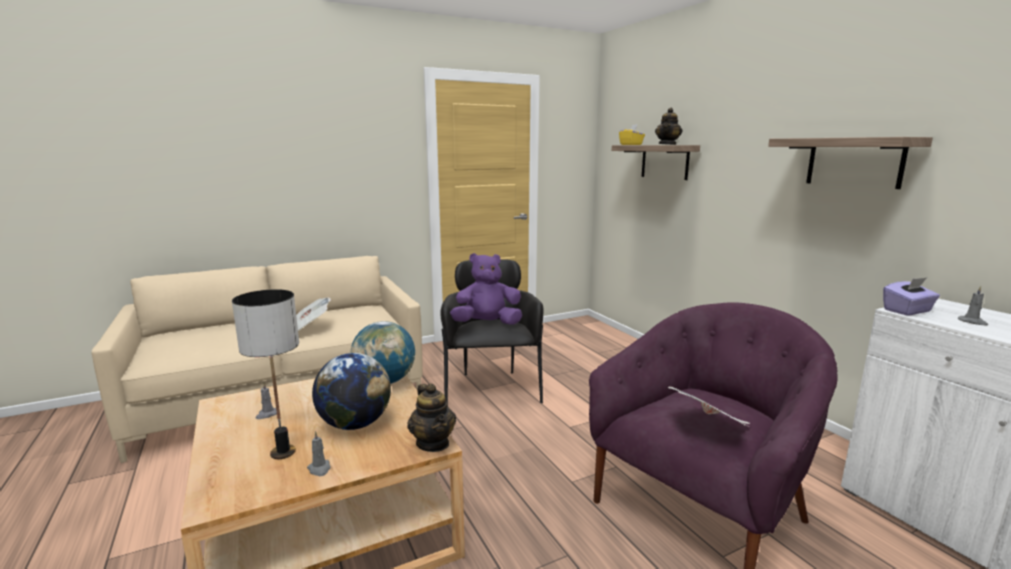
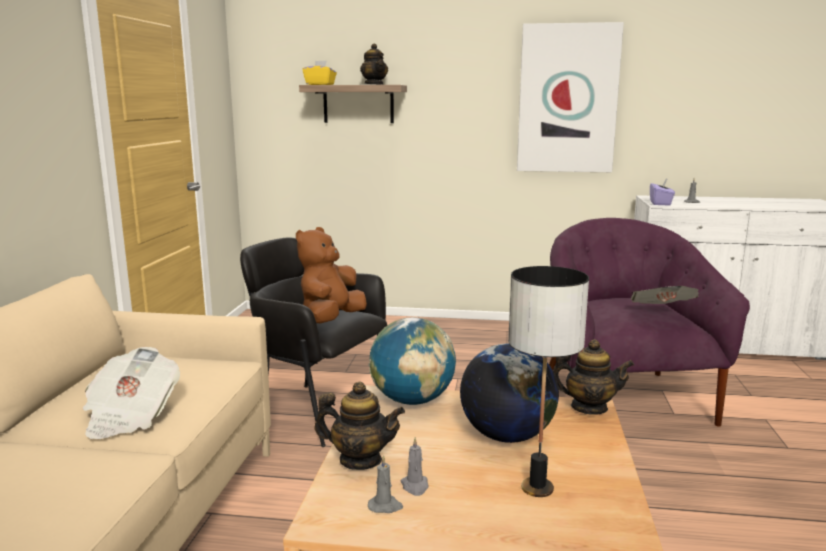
camera: 55 degrees left, 0 degrees up
(291, 391) = (360, 460): none -> teapot
(319, 469) = (595, 471): grey candle -> grey candle (385, 506)
(487, 324) = (331, 320): purple plush toy -> brown plush toy
(854, 162) = (567, 99): shelf -> picture

